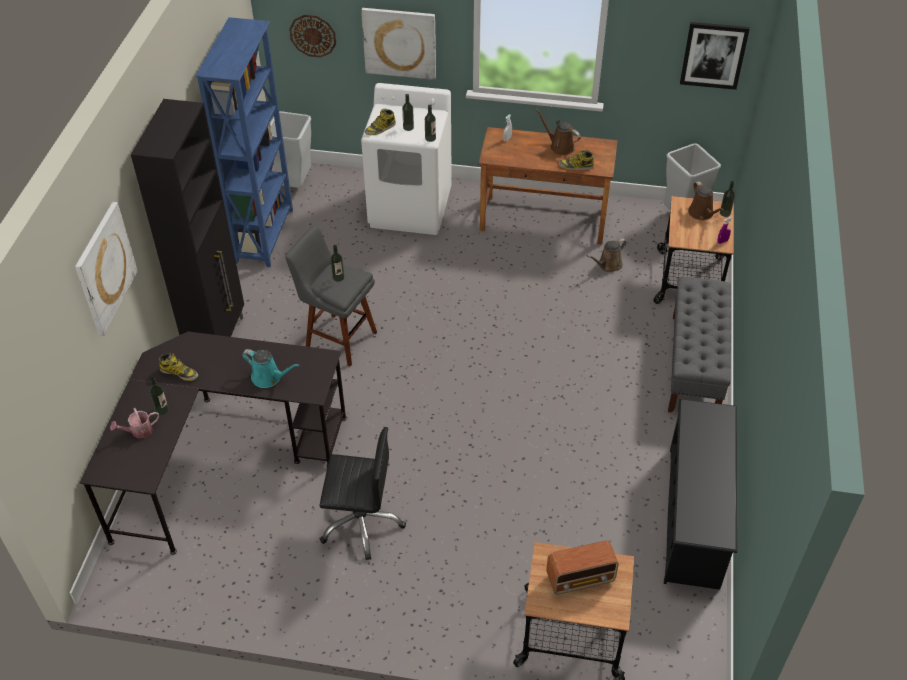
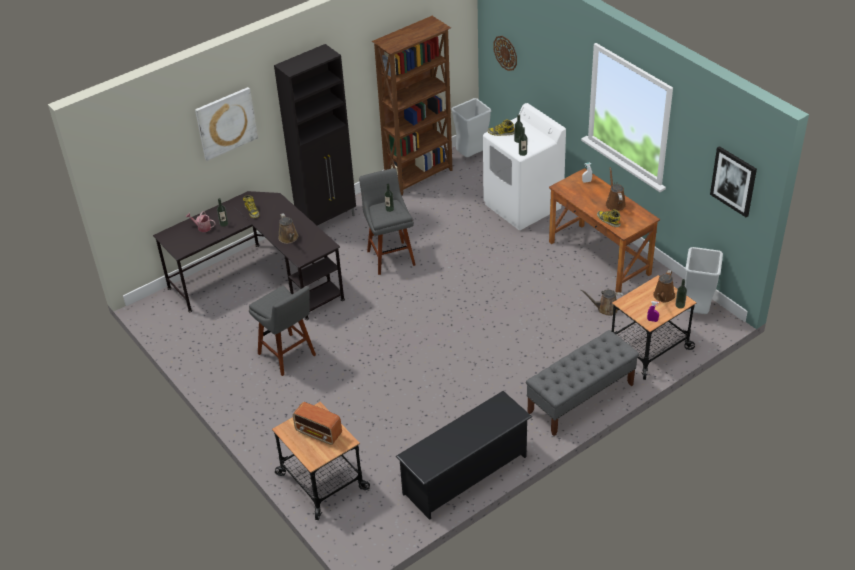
camera: 45 degrees right, 5 degrees down
(265, 235) = (420, 177): blue bookcase -> brown bookcase
(269, 377) = (289, 238): turquoise watering can -> brown watering can
(361, 522) = (288, 356): black office chair -> grey stool
(399, 42) = (550, 80): picture -> none

